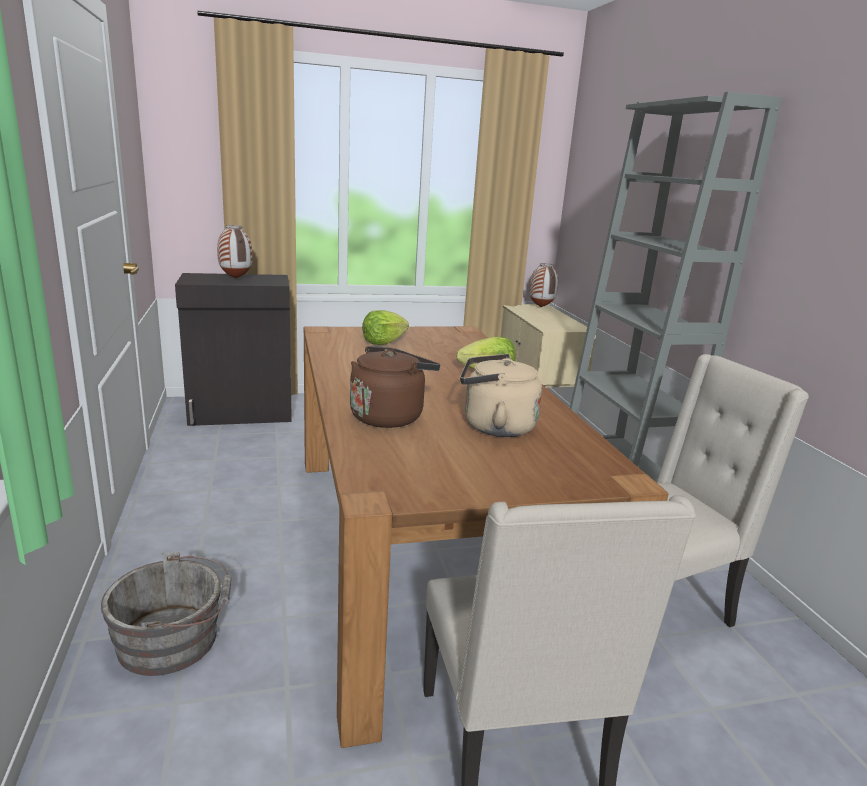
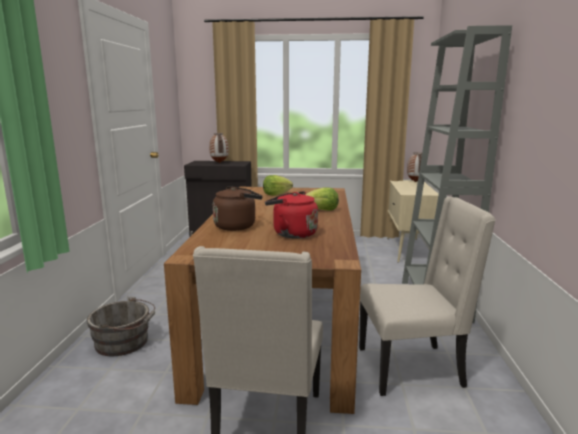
camera: 20 degrees right, 5 degrees down
(494, 427) = (292, 234): beige kettle -> red kettle

